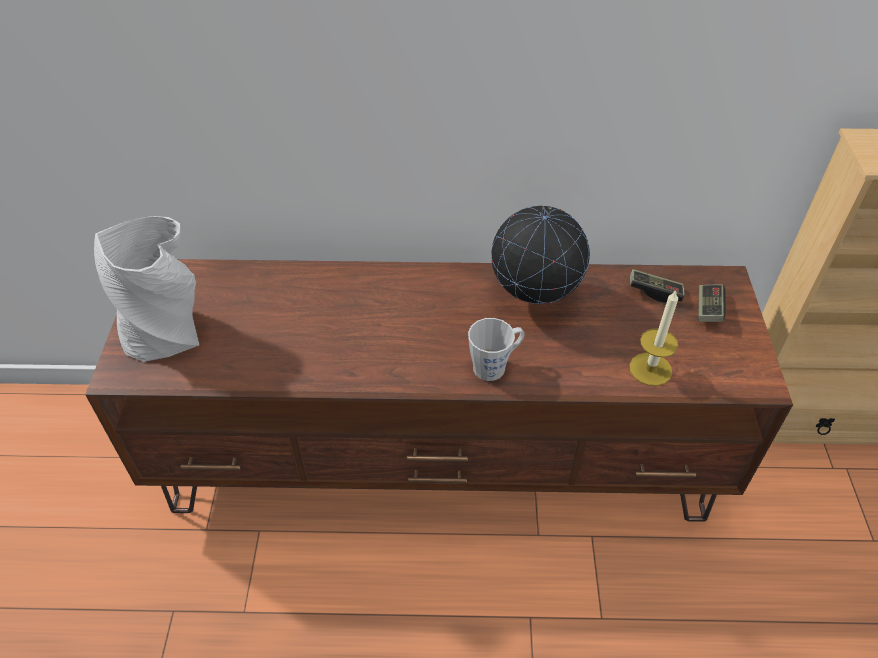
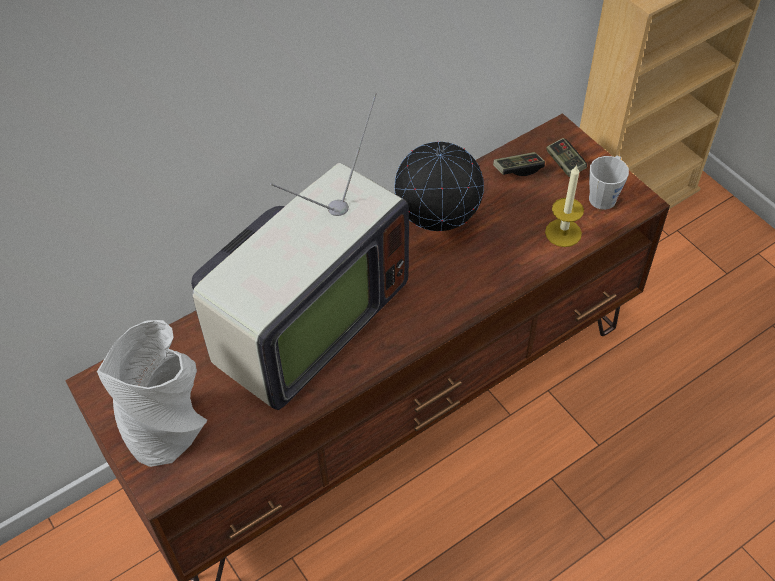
camera: 35 degrees left, 5 degrees up
(342, 317) = (303, 325): none -> television
(495, 366) = (455, 294): grey mug -> grey mug (604, 195)

